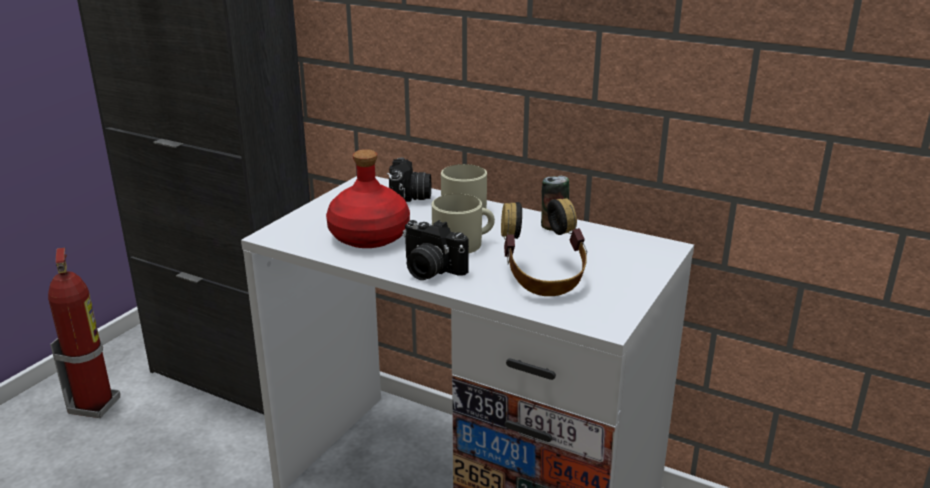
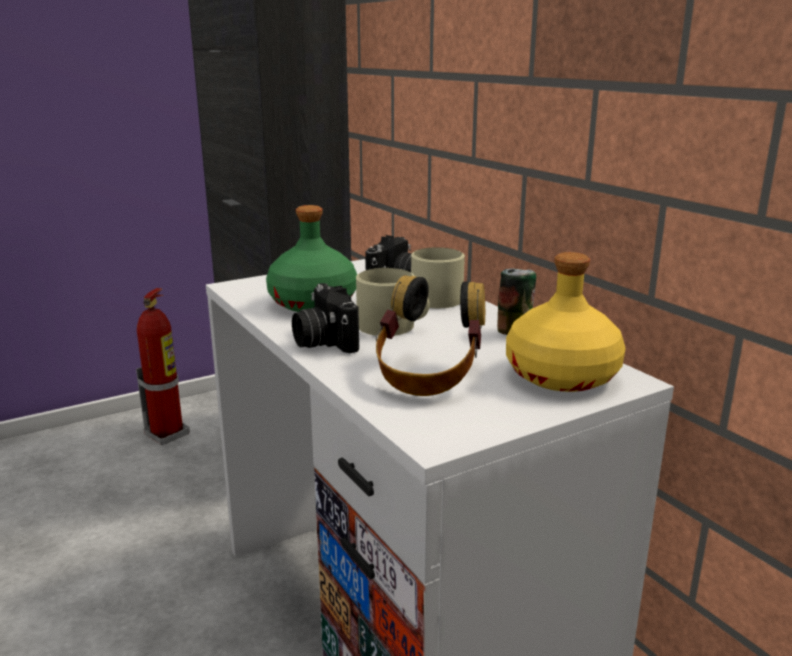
camera: 30 degrees right, 5 degrees down
(369, 237) = (312, 303): red bottle -> green bottle
(623, 254) = (560, 375): none -> yellow bottle

